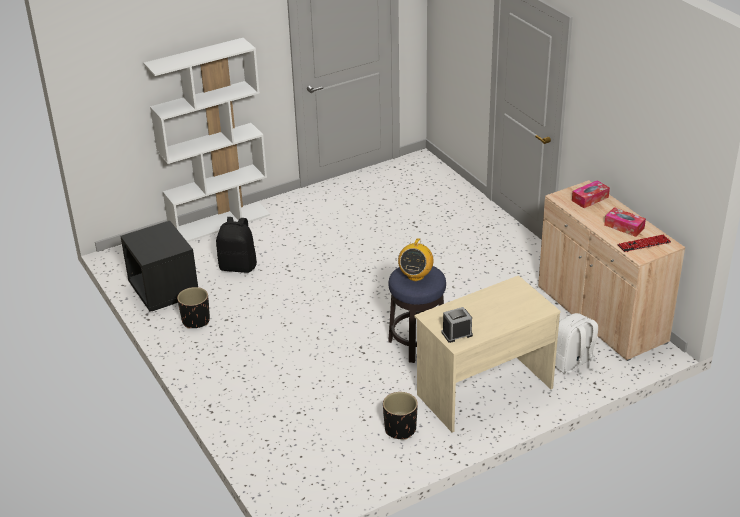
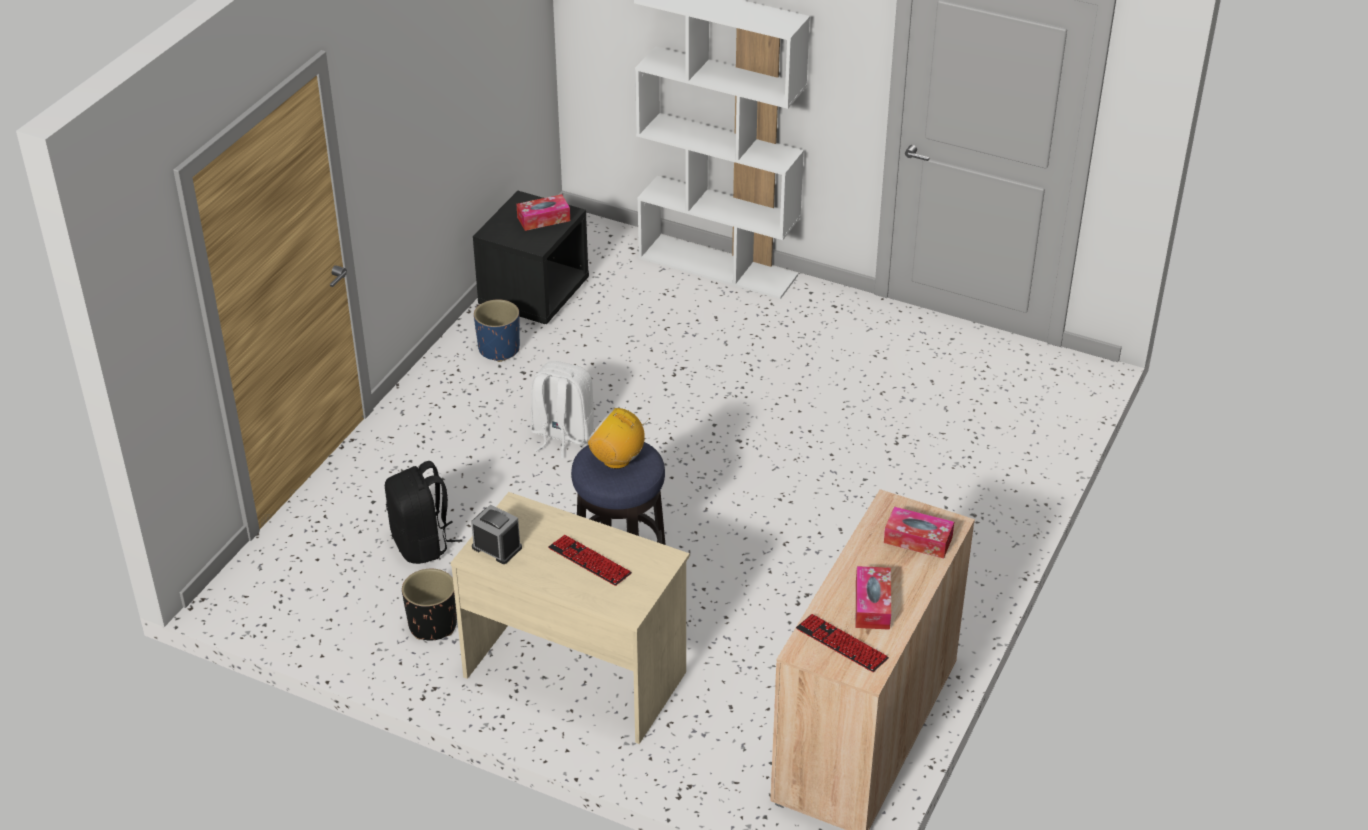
camera: 55 degrees right, 5 degrees up
(159, 236) = (543, 219): none -> tissue box
(196, 320) = (499, 349): black planter -> blue planter
(238, 266) = (640, 328): black backpack -> black backpack (422, 544)
(415, 276) = (617, 460): radio -> radio turned 45 degrees clockwise
(496, 307) = (589, 561): none -> keyboard
(573, 365) = (713, 745): white backpack -> white backpack (561, 435)

